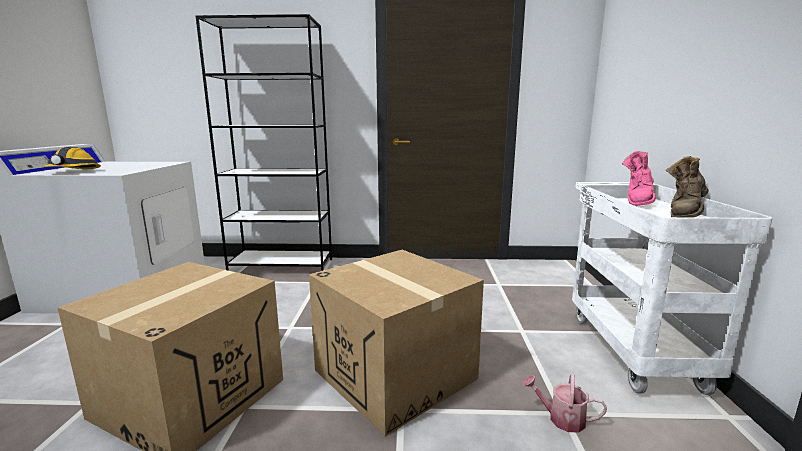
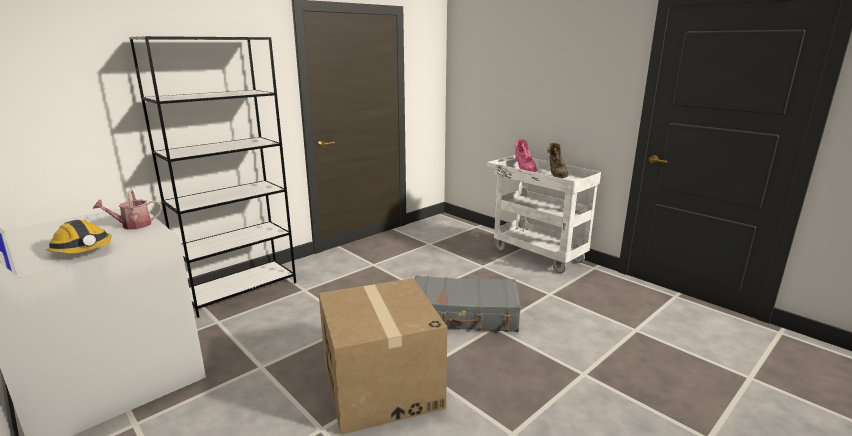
camera: 45 degrees left, 5 degrees up
(396, 374) = (464, 315): cardboard box -> grey suitcase
(561, 418) = (552, 296): watering can -> watering can (132, 225)

